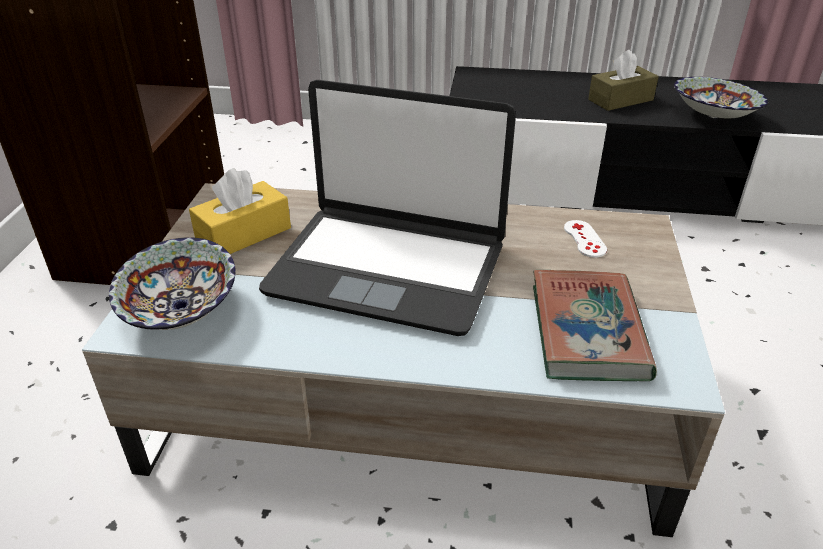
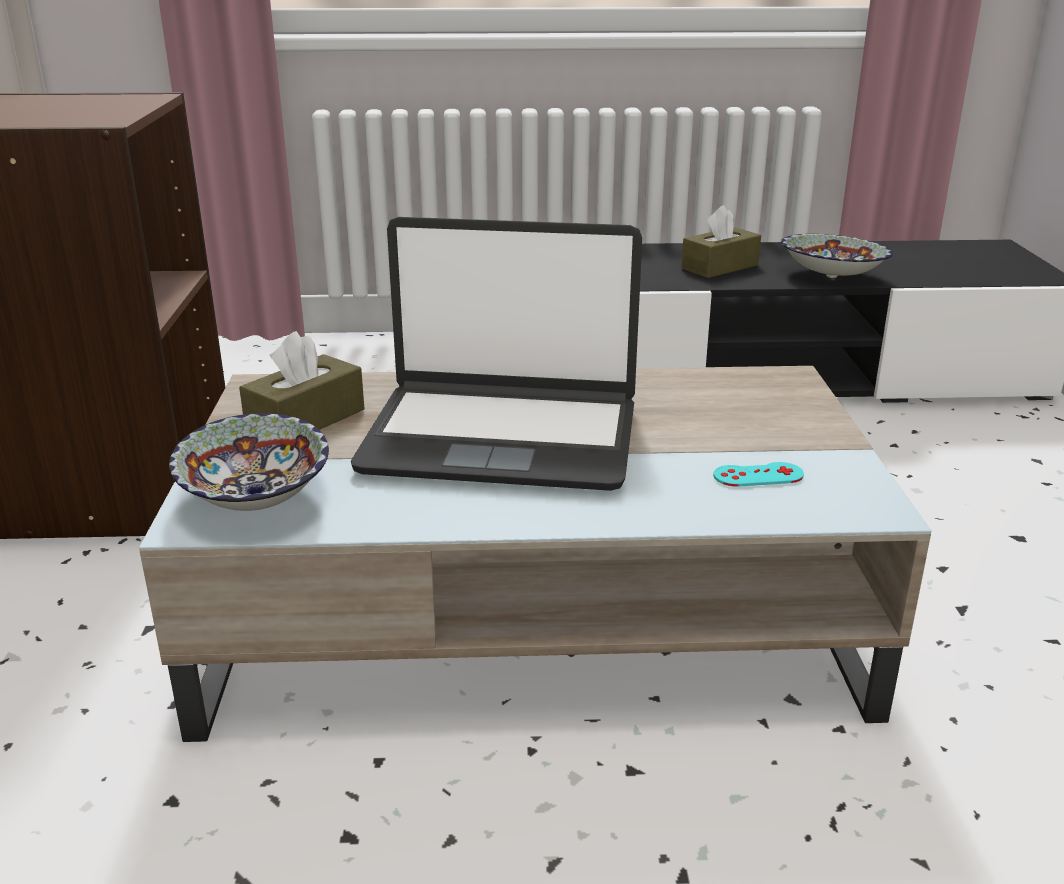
camera: 10 degrees left, 10 degrees down
(244, 234) = (306, 419): yellow tissue box -> brown tissue box
(584, 239) = (725, 393): white game controller -> none
(587, 332) = (758, 475): book -> turquoise game controller

